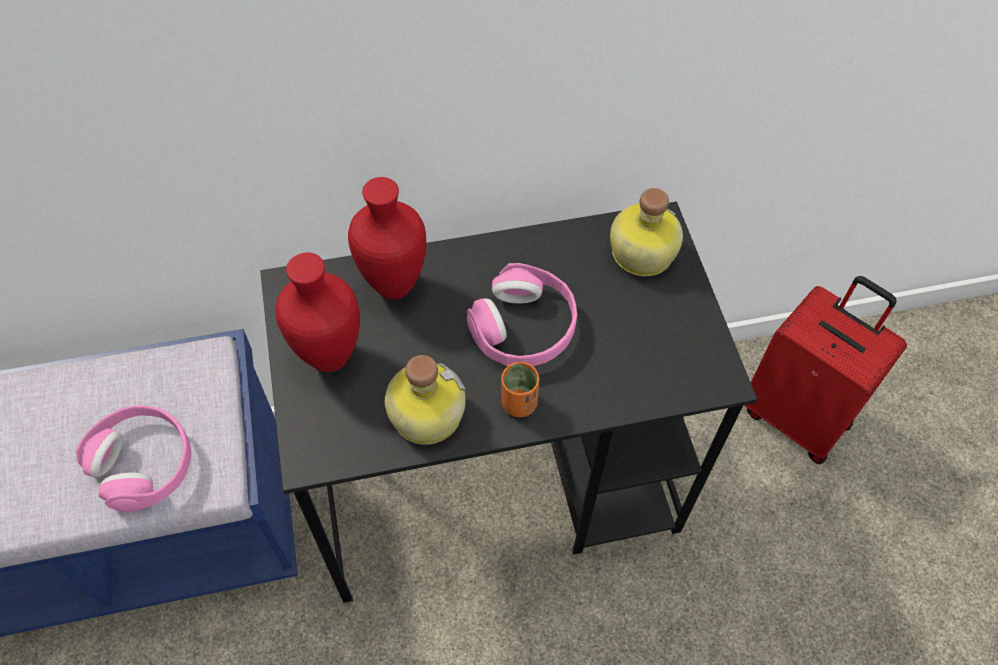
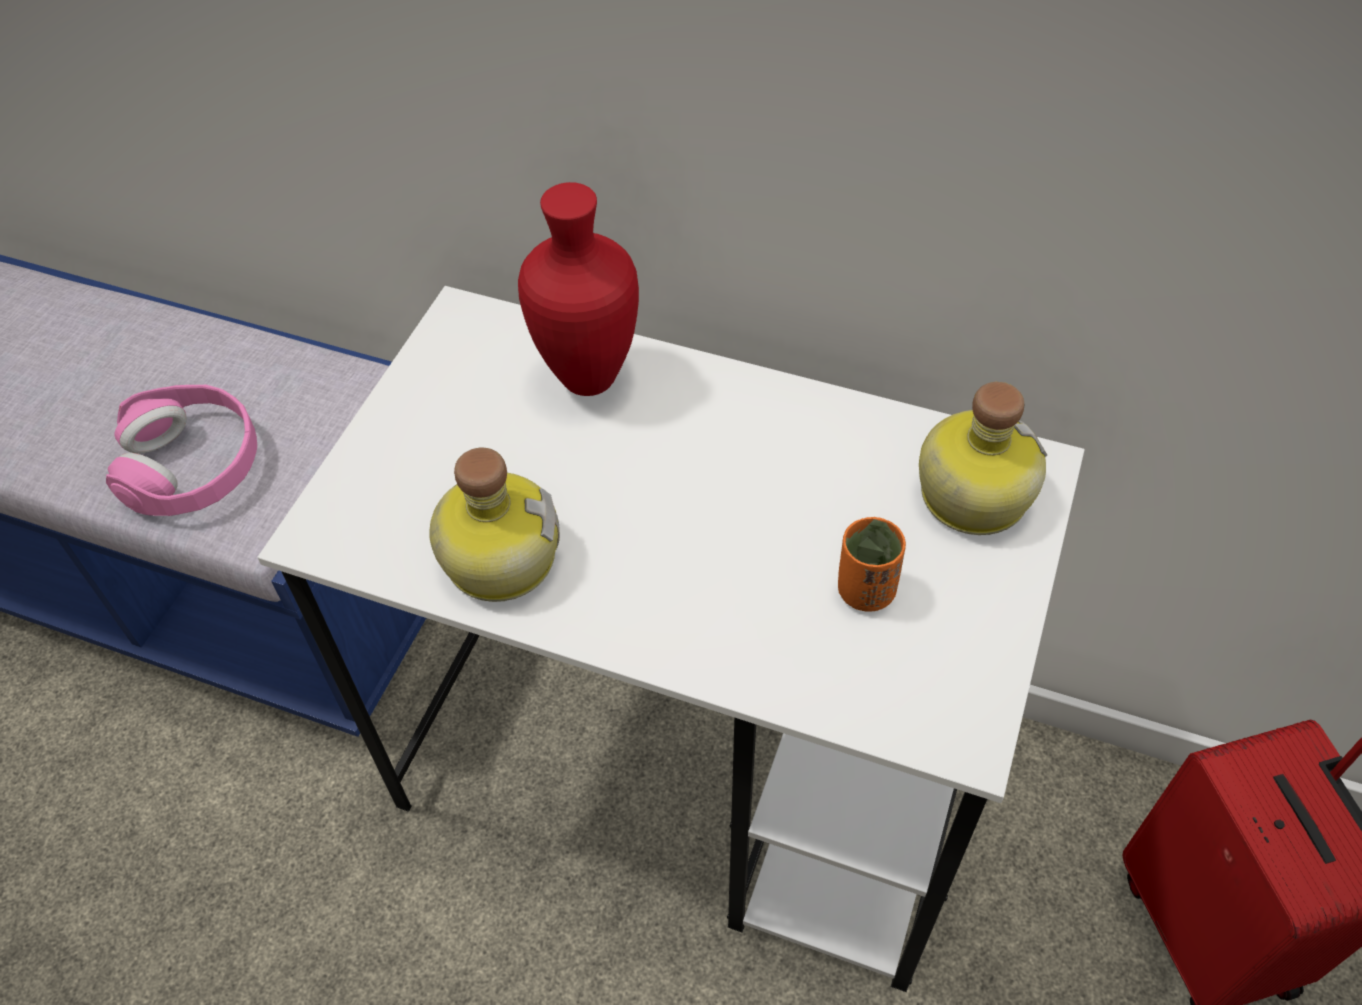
camera: 35 degrees right, 5 degrees down
(331, 360) = (439, 429): red vase -> none
(499, 480) = (694, 767): black desk -> white desk
(519, 403) = (633, 608): orange cup -> orange cup (865, 590)
(523, 327) = (719, 512): pink headphones -> none

